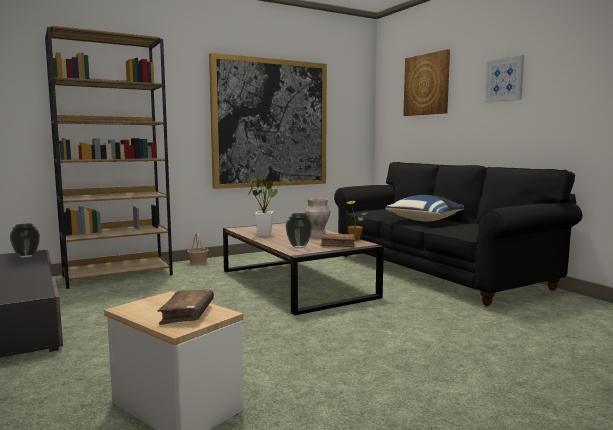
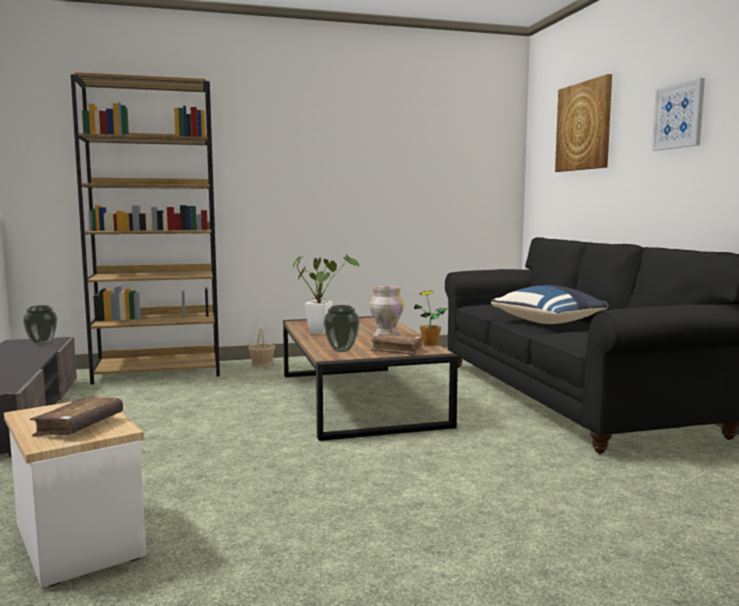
camera: 15 degrees right, 0 degrees up
(270, 123) = (367, 185): picture -> none

